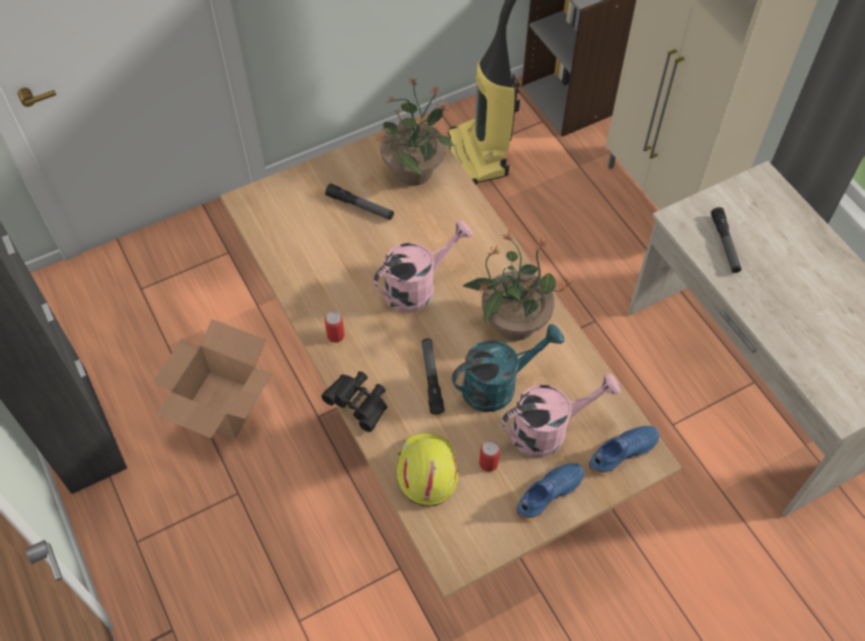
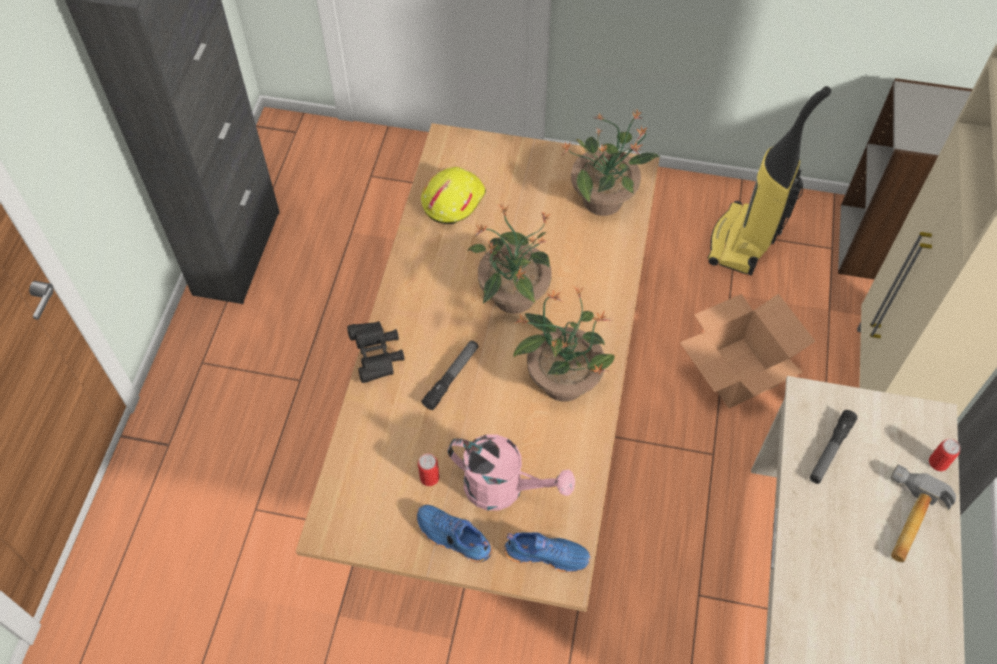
camera: 40 degrees right, 0 degrees up
(224, 404) = (350, 306): cardboard box -> cardboard box (737, 373)
(335, 335) = (411, 290): can -> can (938, 462)
(360, 206) = (530, 201): flashlight -> none
(418, 287) = (512, 297): pink watering can -> potted plant
(426, 471) = (375, 446): yellow hard hat -> yellow hard hat (452, 199)
(498, 384) = (499, 421): turquoise watering can -> none
(548, 492) = (453, 538): blue shoe -> blue shoe turned 150 degrees counterclockwise
(809, 256) = (907, 520): none -> hammer

